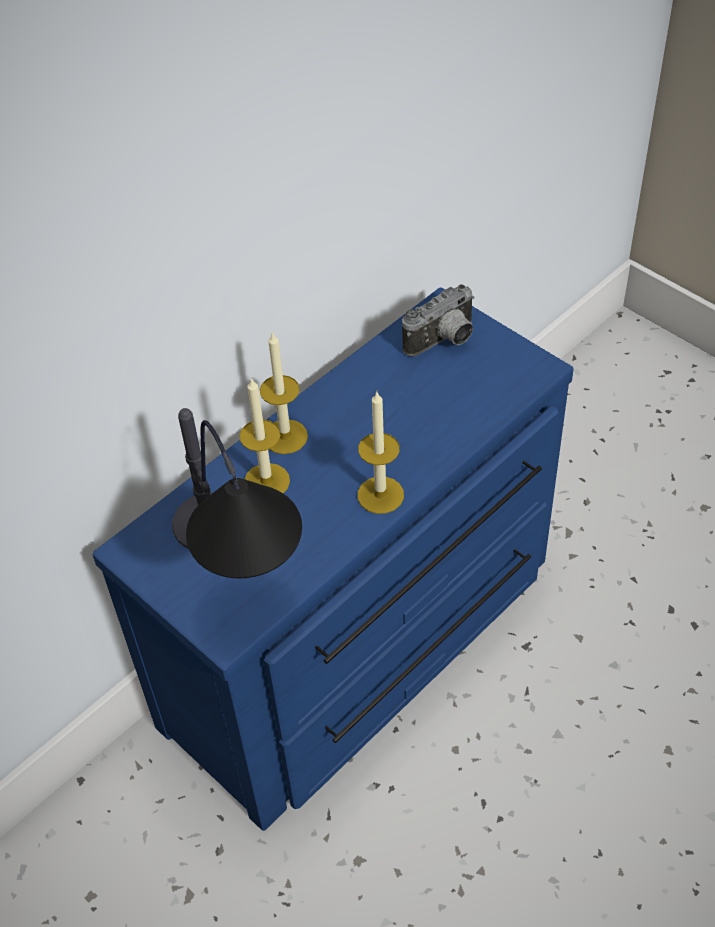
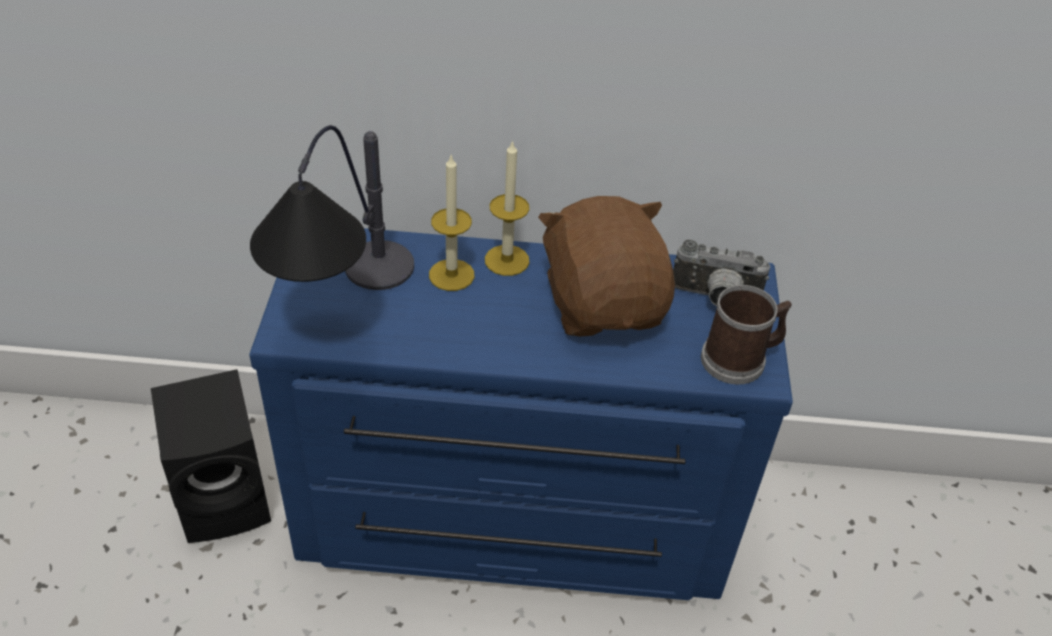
camera: 45 degrees right, 5 degrees down
(150, 848) = (227, 497): none -> black speaker
(380, 495) = (506, 349): candle -> none
(389, 407) = (603, 303): none -> brown plush toy
(513, 367) = (740, 359): none -> mug

